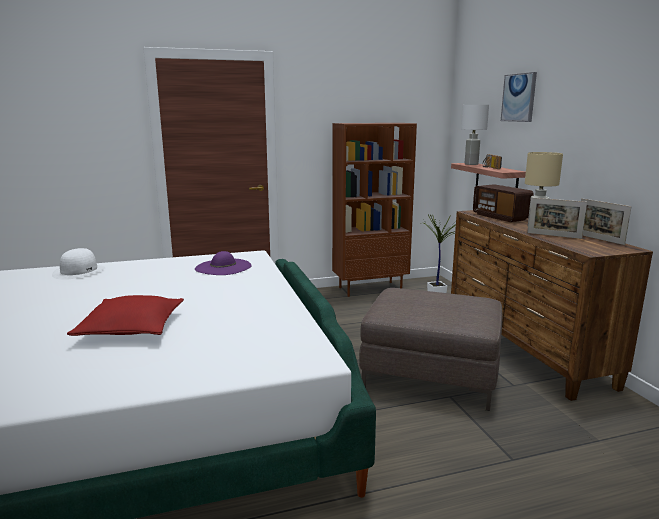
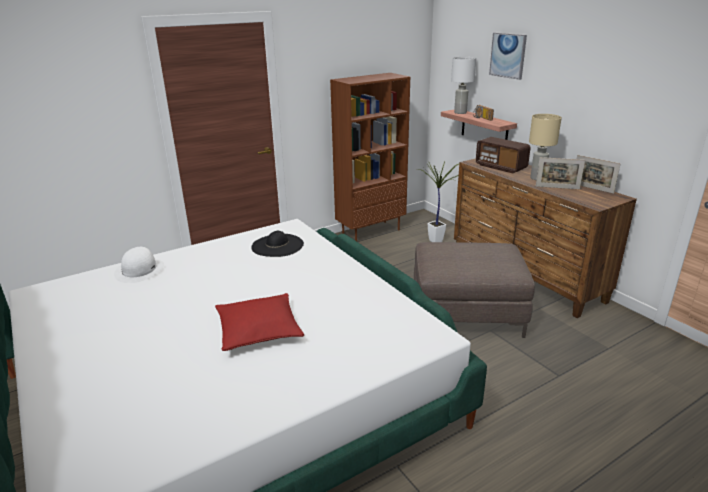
camera: 15 degrees left, 10 degrees up
(223, 267) = (277, 245): purple hat -> black hat

